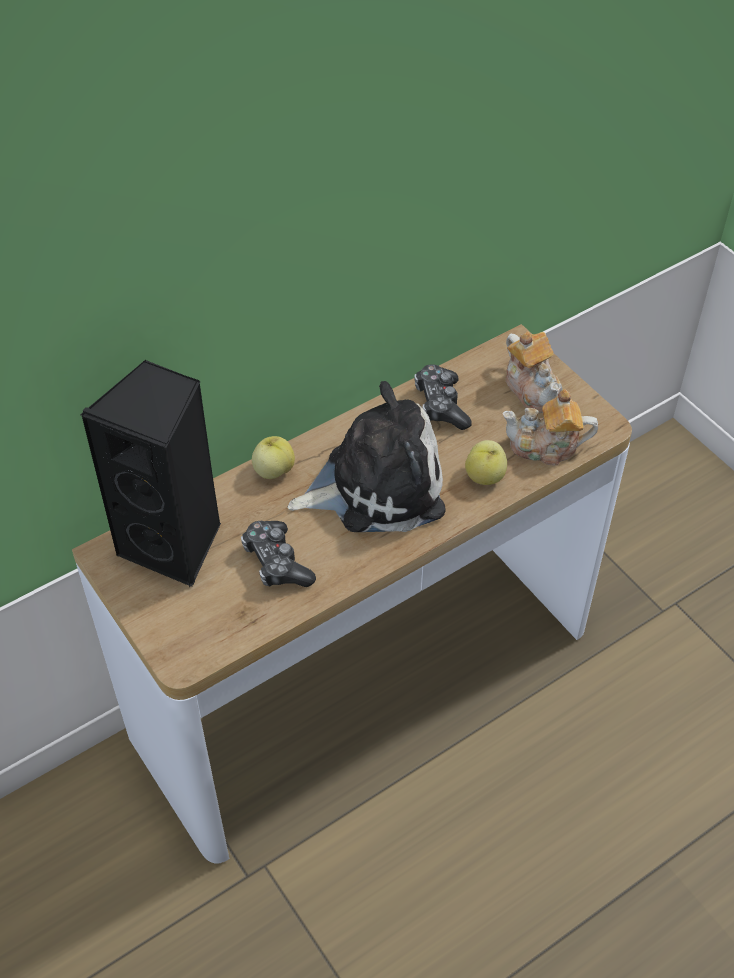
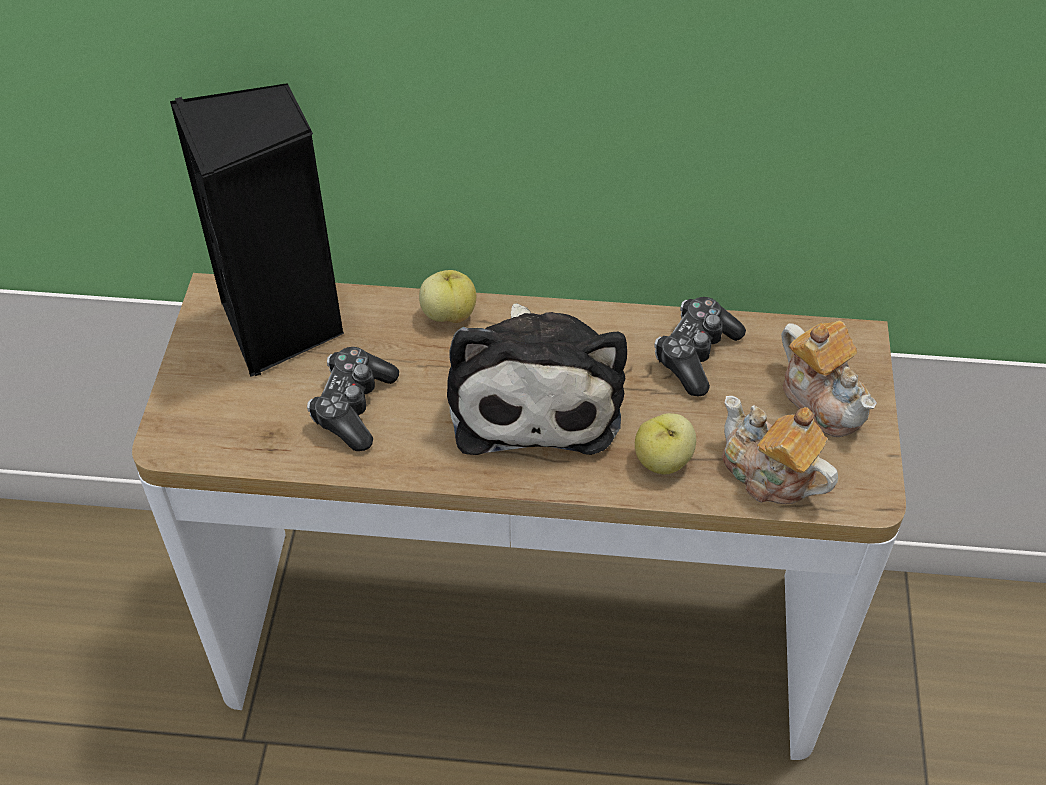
camera: 40 degrees right, 0 degrees up
(376, 485) = (535, 394): plush toy -> plush toy turned 60 degrees clockwise
(532, 388) = (822, 399): teapot -> teapot turned 45 degrees counterclockwise

